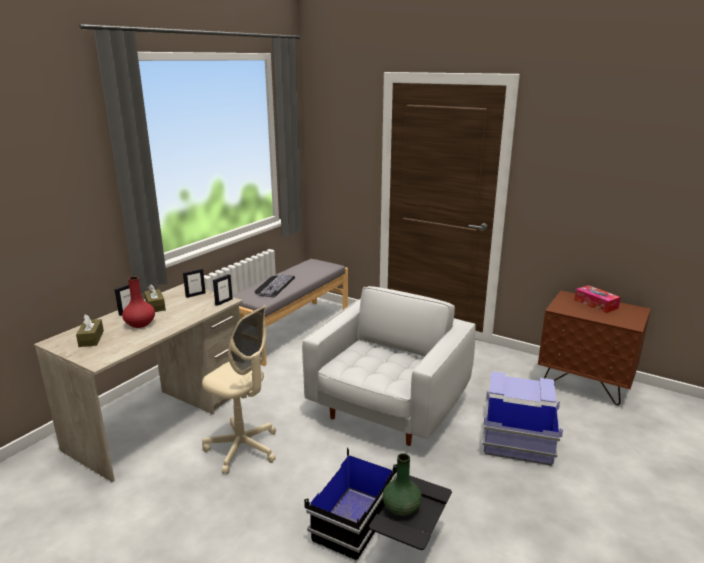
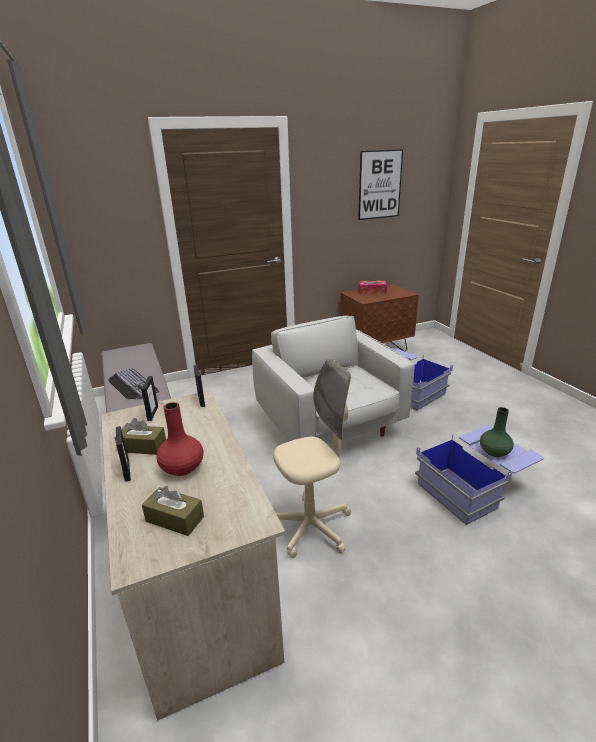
camera: 55 degrees left, 5 degrees up
(379, 535) = (474, 487): black storage box -> blue storage box
(646, 167) = (380, 185): none -> picture

